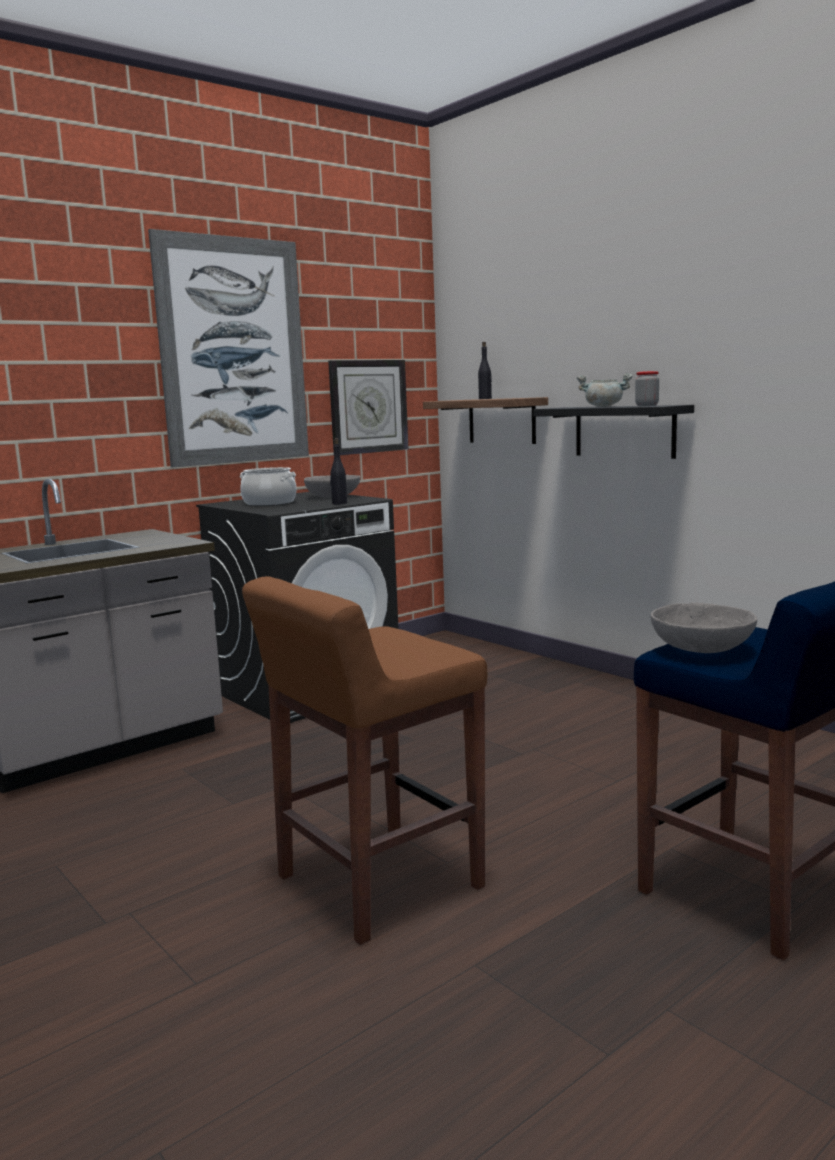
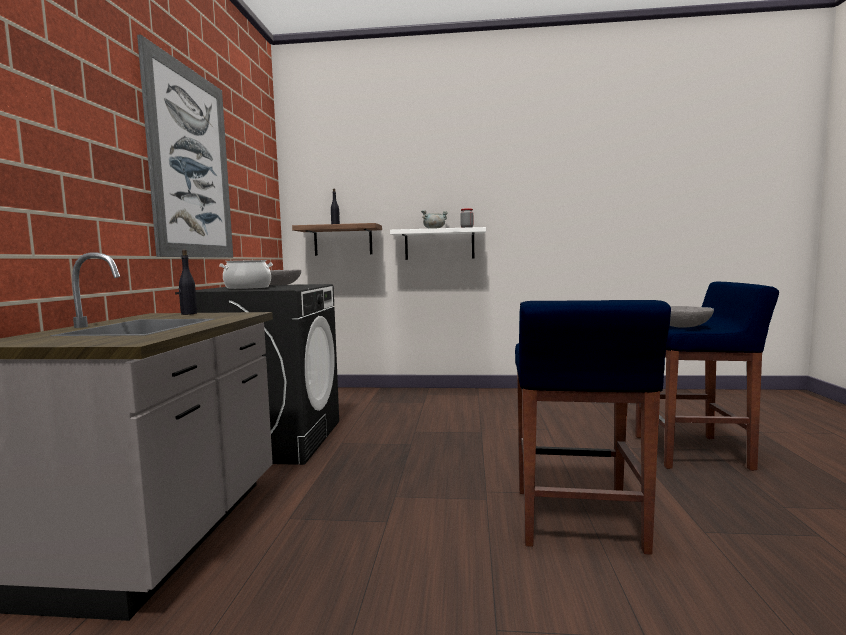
camera: 45 degrees left, 5 degrees down
(339, 503) = (311, 285): black bottle -> black bottle (189, 313)
(368, 406) = (256, 225): wall clock -> none
(376, 883) = (577, 521): brown stool -> blue stool
(624, 431) = (439, 244): black shelf -> white shelf

